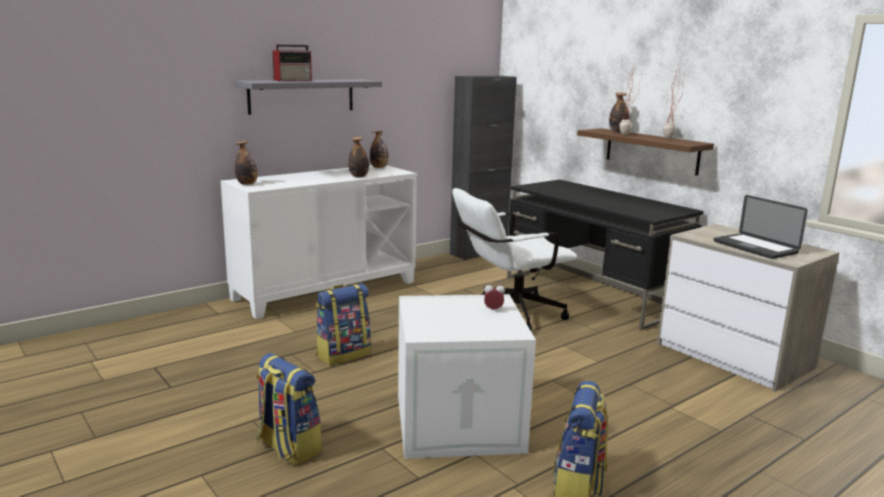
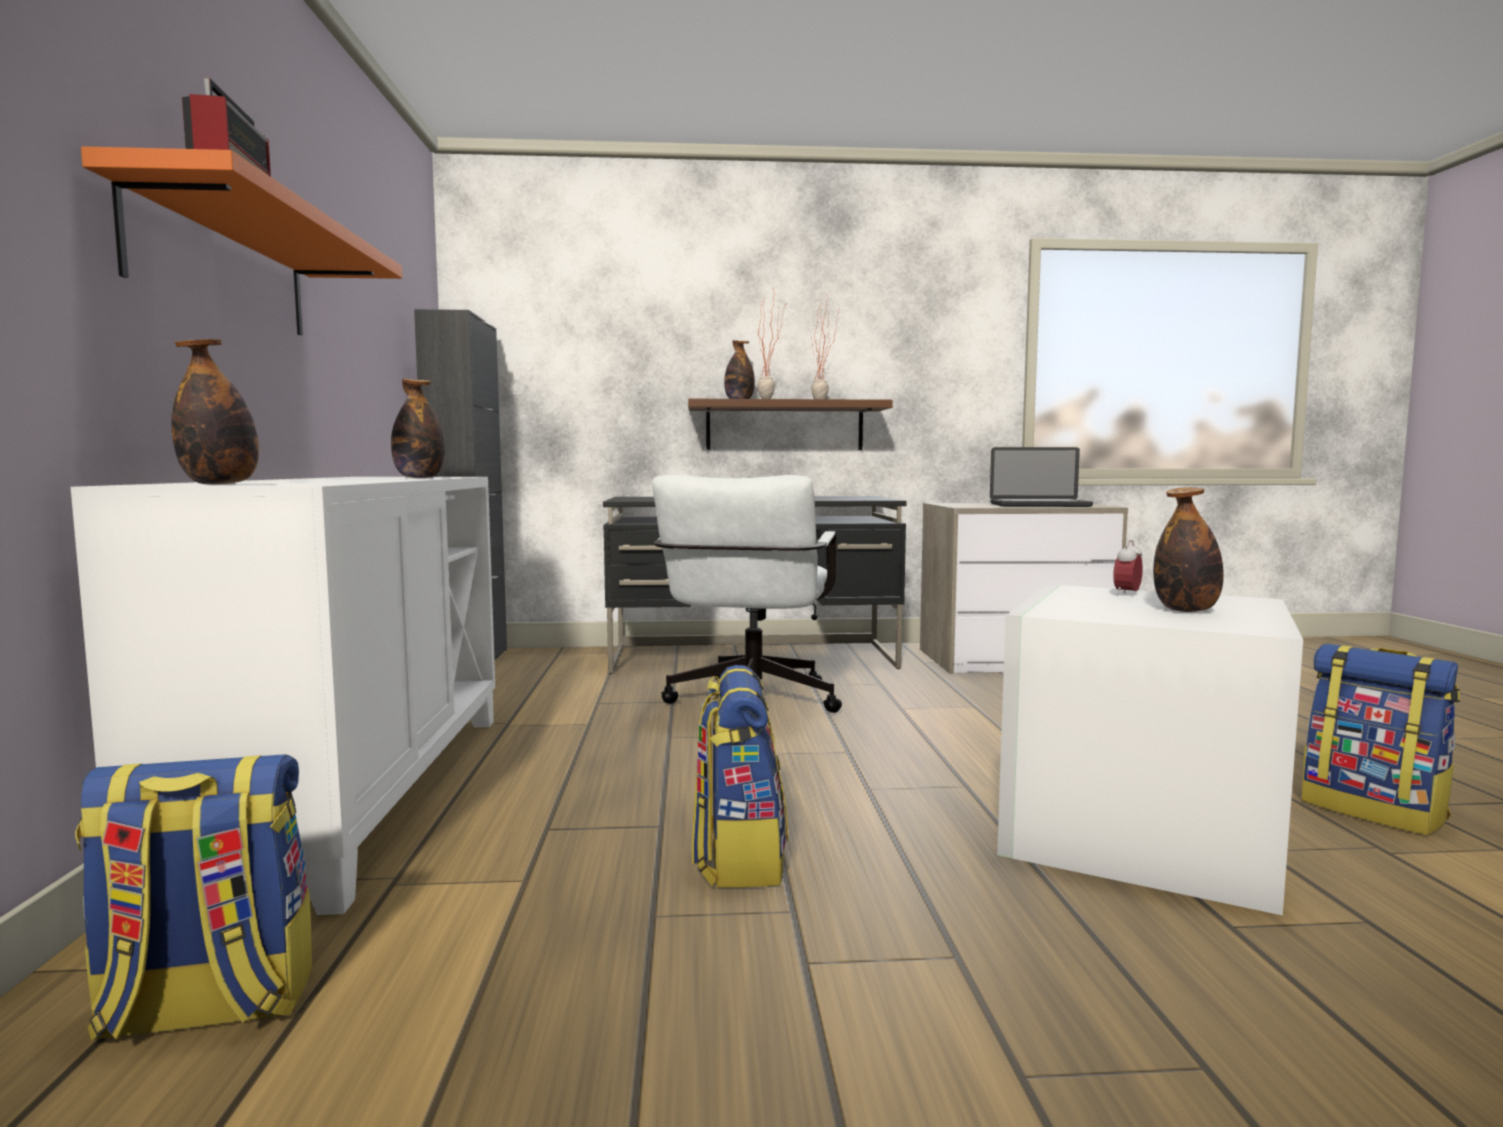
camera: 55 degrees left, 10 degrees down
(287, 447) = (1212, 1052): backpack -> backpack (206, 1009)
(302, 96) = (223, 265): grey shelf -> orange shelf
(379, 167) = (379, 476): bottle -> bottle (1186, 610)

